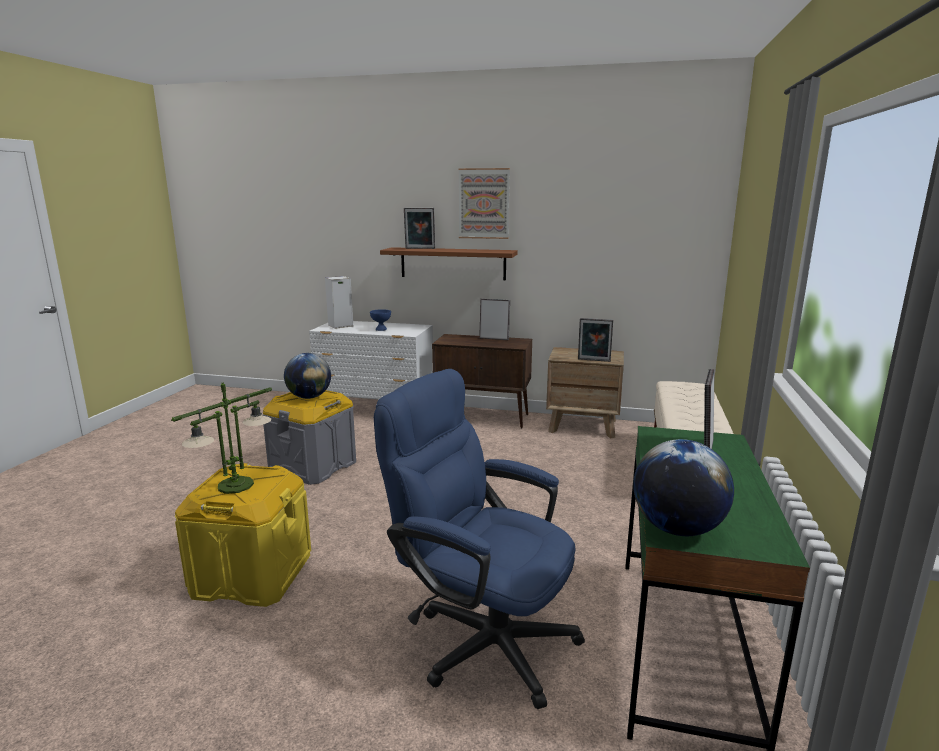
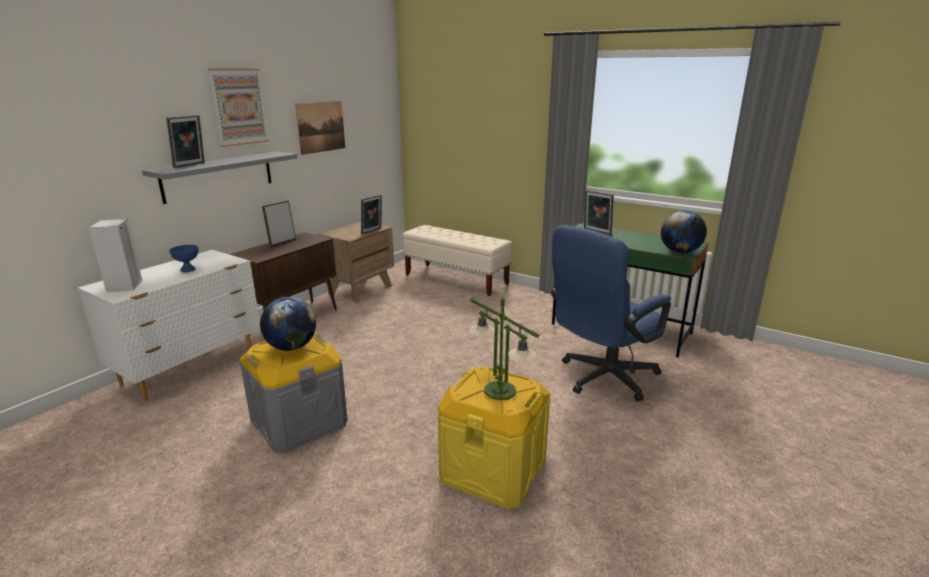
camera: 70 degrees left, 5 degrees up
(452, 263) = (218, 176): brown shelf -> grey shelf
(582, 232) = (321, 127): none -> picture

